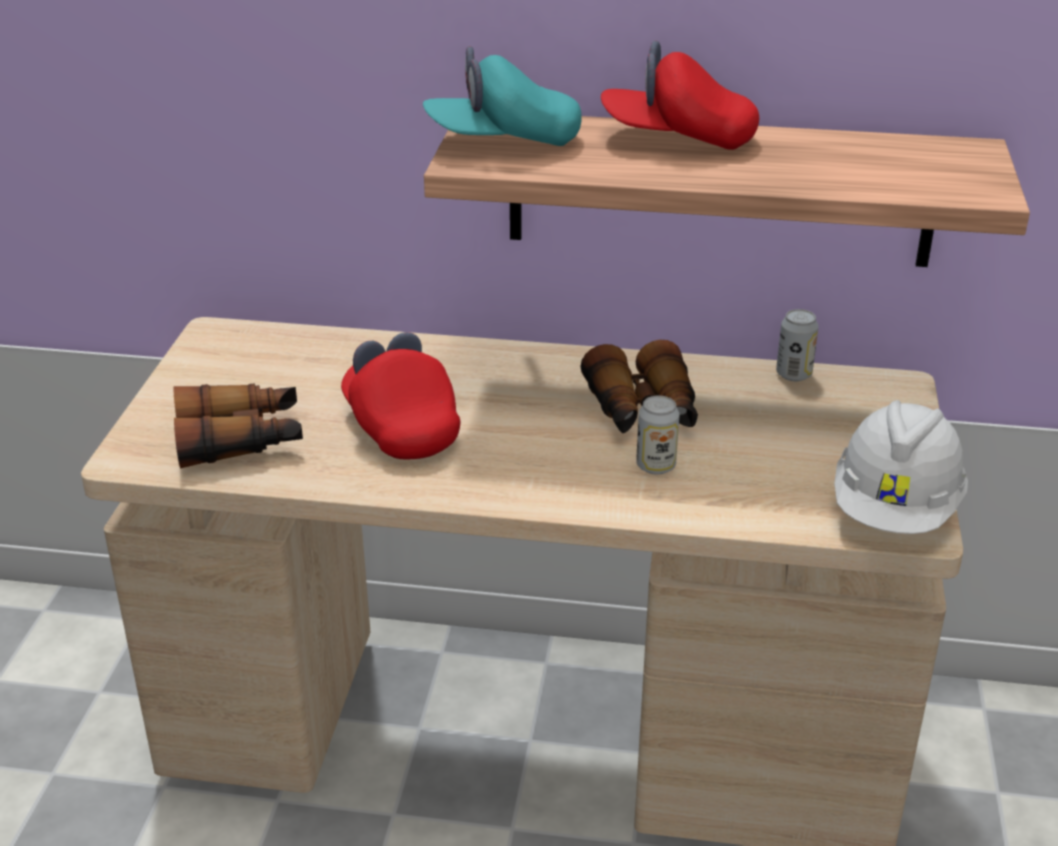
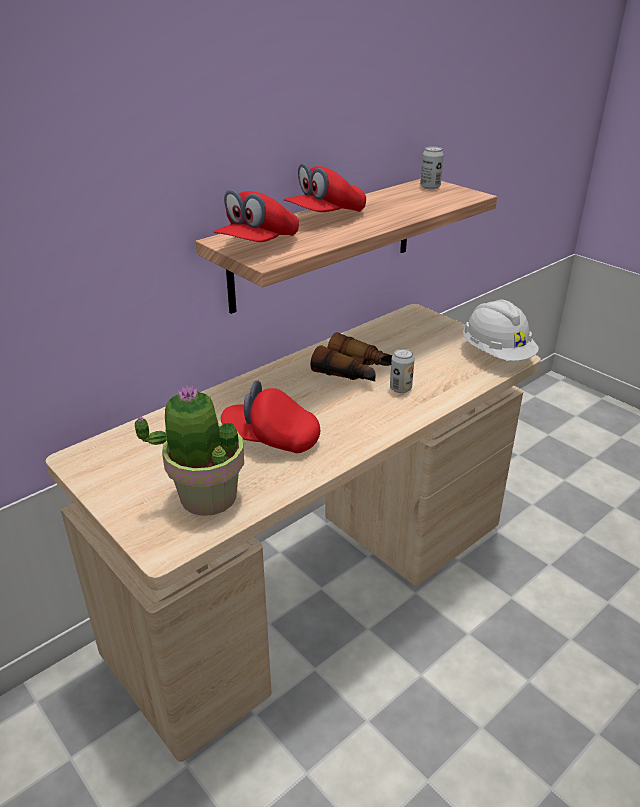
camera: 50 degrees left, 0 degrees up
(241, 440) = (207, 496): binoculars -> potted plant
(503, 141) = (258, 244): turquoise cap -> red cap
(793, 374) = (375, 327): can -> can (430, 187)

